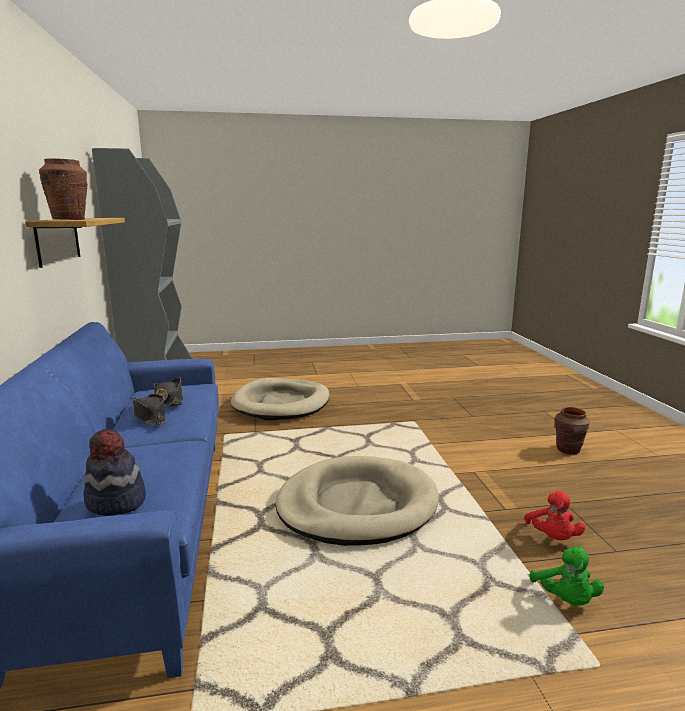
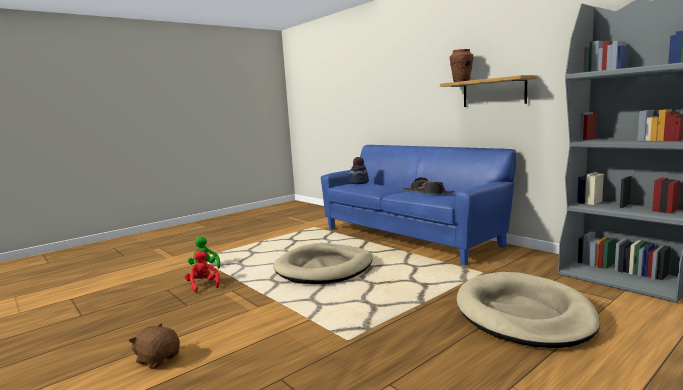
camera: 150 degrees right, 5 degrees down
(568, 450) = (158, 359): brown vase -> brown plush toy

